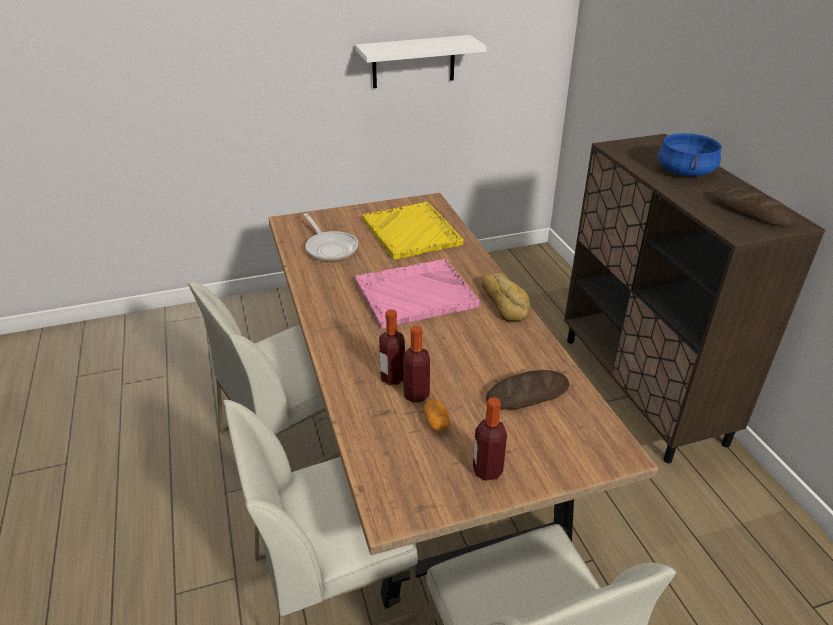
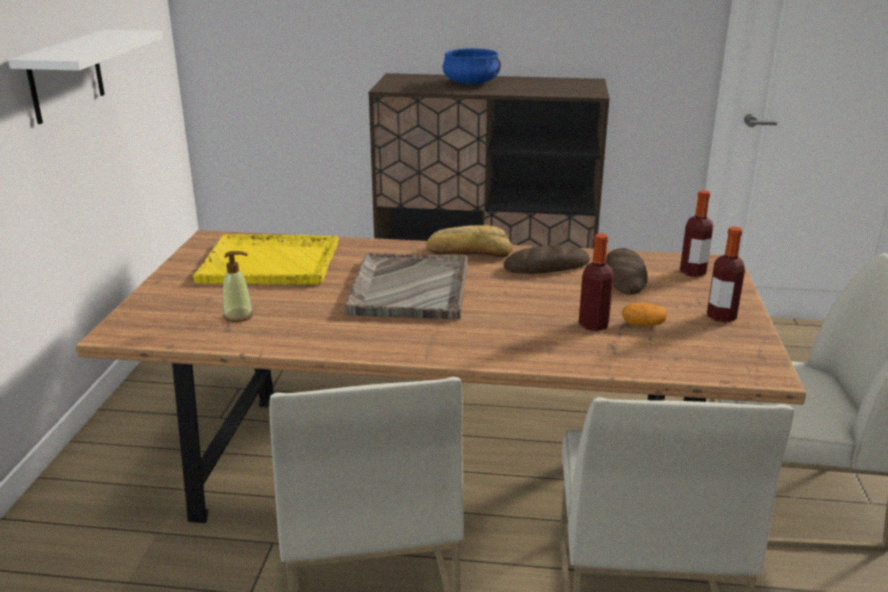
camera: 65 degrees left, 10 degrees down
(330, 248) = (238, 316): frying pan -> soap dispenser
(392, 378) = (556, 331): bottle -> bottle (693, 272)
(414, 294) = (409, 289): pink tray -> grey tray
(750, 212) = (560, 85): bread -> bread (546, 266)

